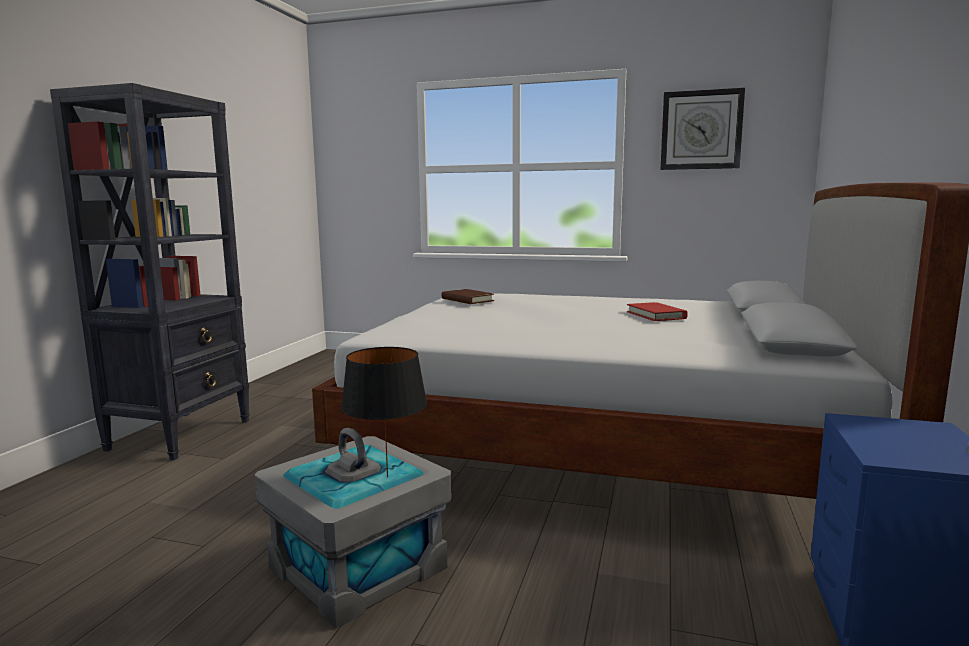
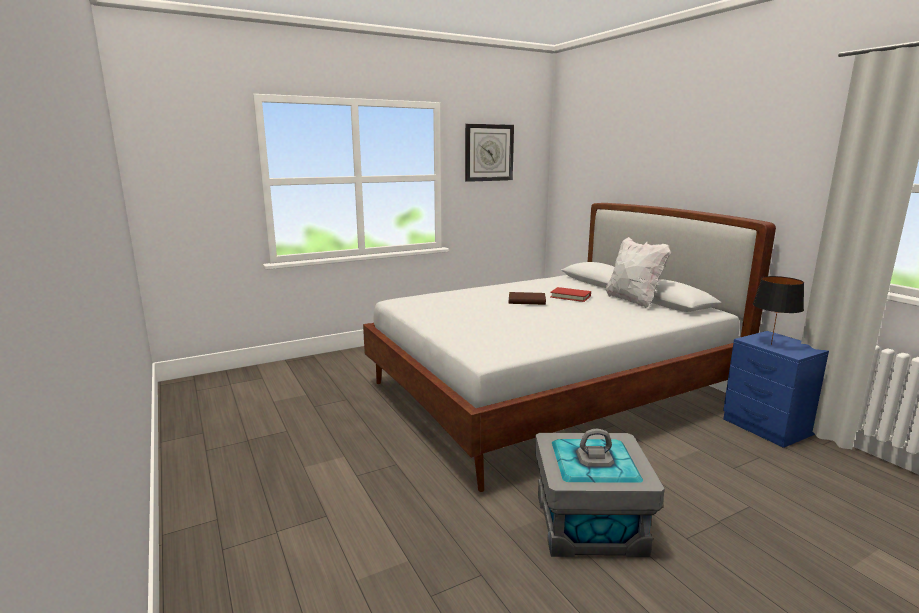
camera: 45 degrees left, 5 degrees up
(182, 434) = (225, 519): black bookcase -> none
(388, 476) = (621, 451): black table lamp -> black table lamp (771, 344)
(467, 300) = (435, 308): brown book -> brown book (526, 301)
(736, 332) = (633, 301): none -> white pillow

